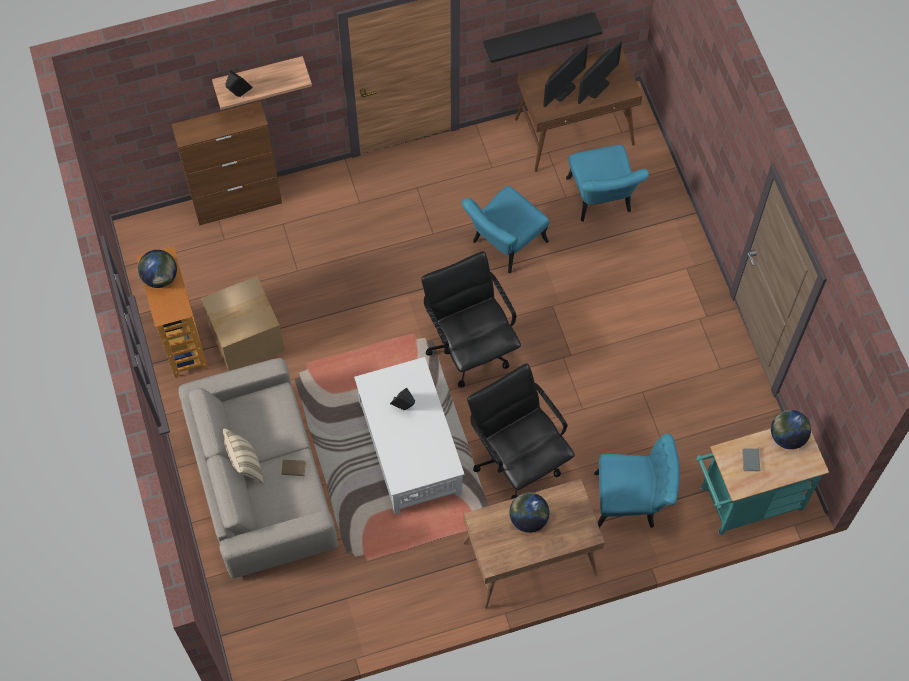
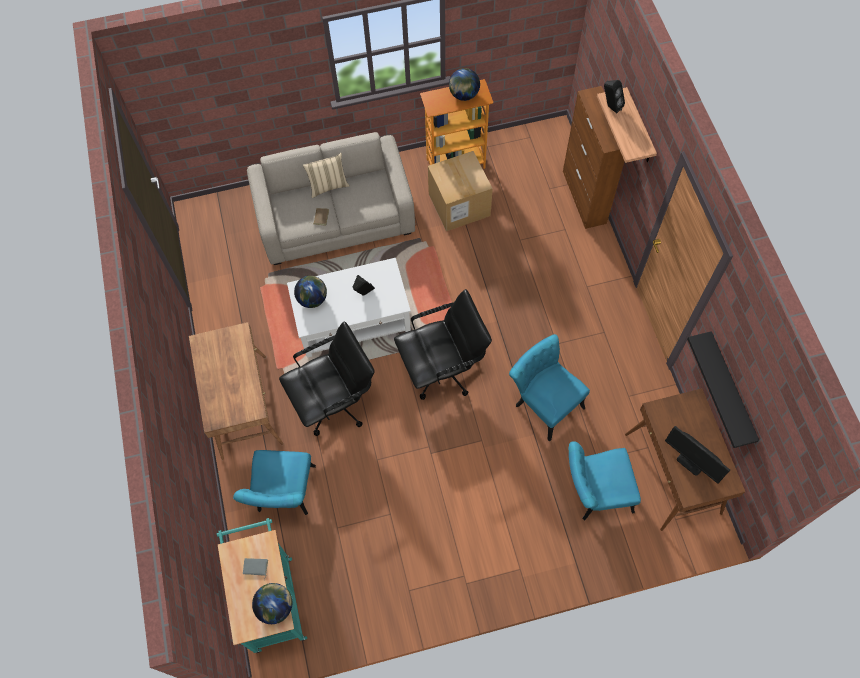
camera: 95 degrees right, 0 degrees up
(528, 518) = (235, 371): globe -> globe (312, 299)
(562, 90) = (684, 429): monitor -> none

